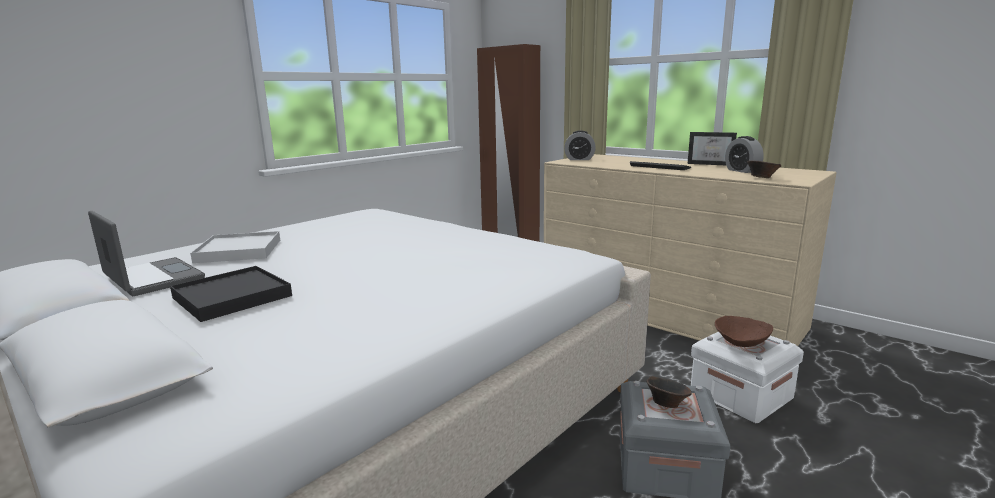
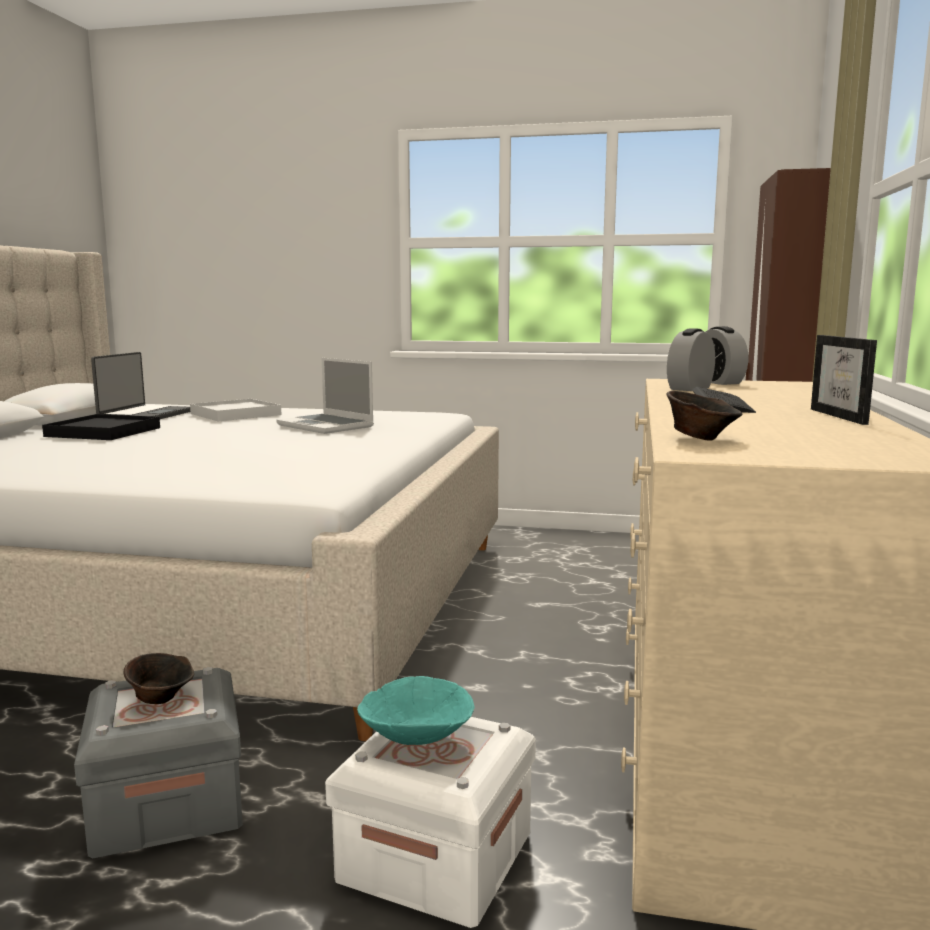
camera: 60 degrees right, 5 degrees down
(366, 235) = (327, 426): none -> laptop
(741, 344) = (415, 738): brown bowl -> turquoise bowl
(742, 171) = (789, 430): alarm clock -> alarm clock (690, 388)

